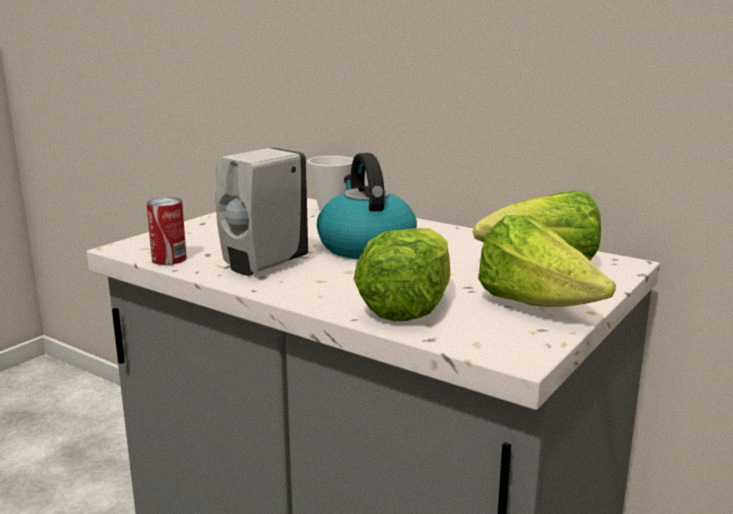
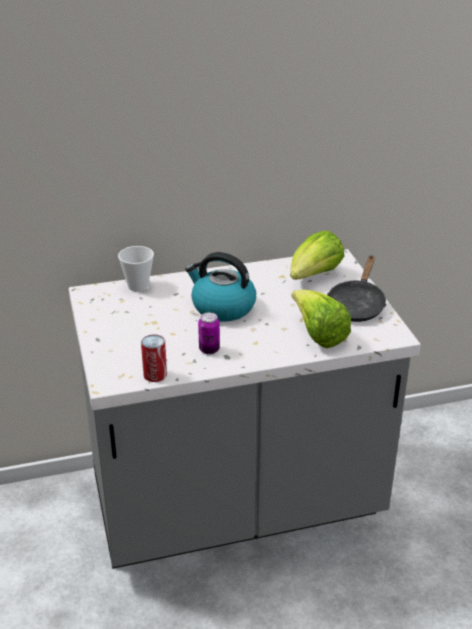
camera: 50 degrees left, 15 degrees up
(262, 265) = (209, 349): white soap dispenser -> can
(536, 305) = (356, 305): lettuce -> black frying pan

